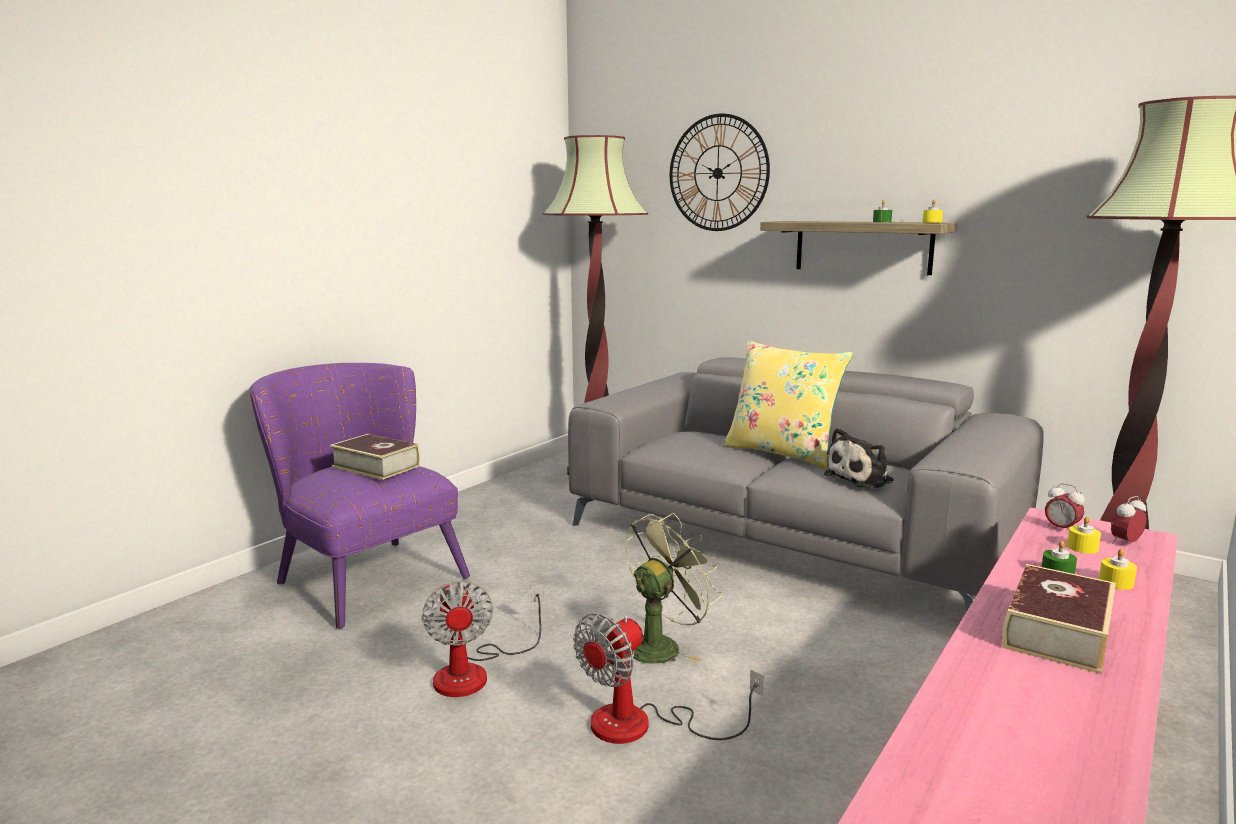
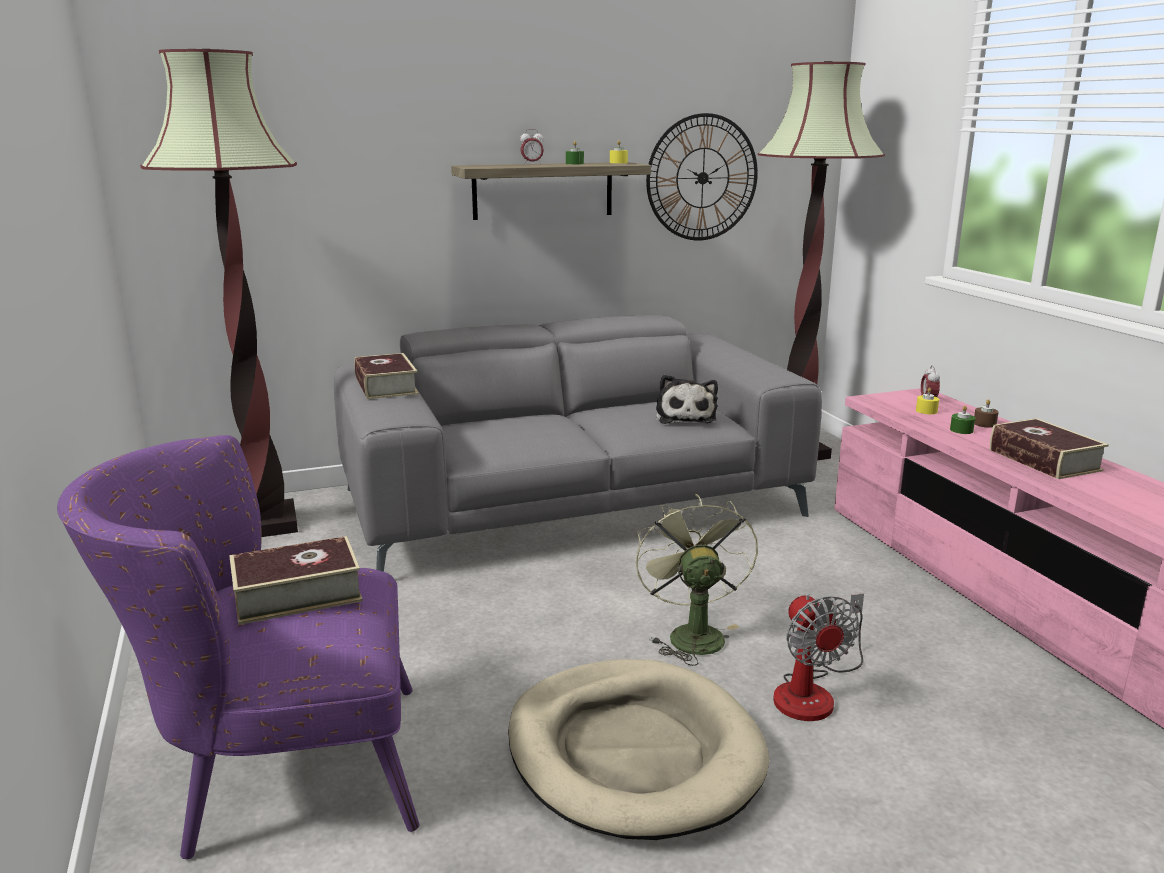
camera: 55 degrees left, 5 degrees up
(475, 672) = (633, 753): fan -> beige dog bed
(652, 387) = (386, 386): none -> book
(718, 173) = (358, 107): wall clock -> wall clock (702, 178)
(782, 452) = (582, 417): yellow pillow -> none
(1061, 529) = (891, 404): alarm clock -> alarm clock (532, 164)
(1116, 582) = (984, 424): yellow candle -> brown candle

